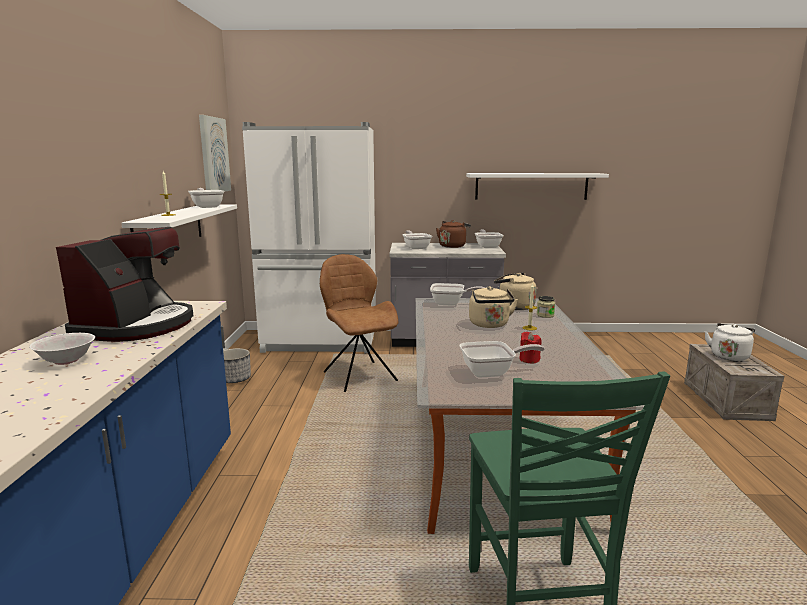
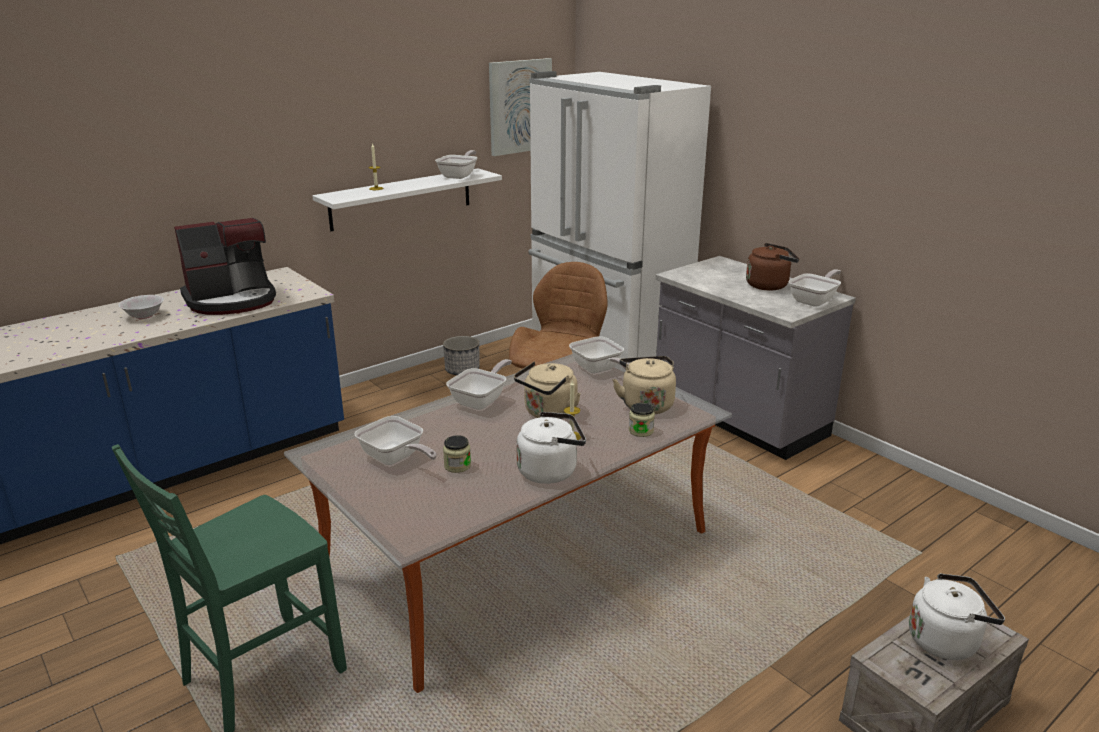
camera: 50 degrees right, 10 degrees up
(416, 247) = (715, 274): frying pan -> frying pan (481, 400)
(529, 359) = (457, 466): red candle -> jar
(531, 186) = (926, 215): white shelf -> none
(568, 342) = (551, 471): none -> white kettle

